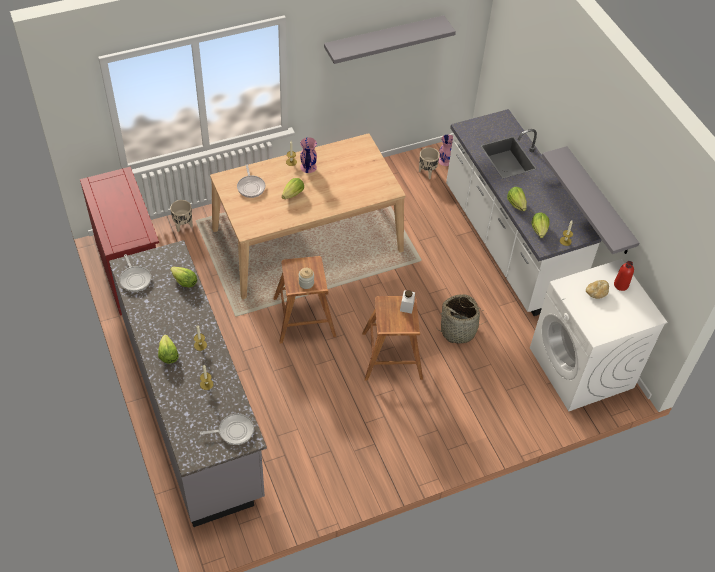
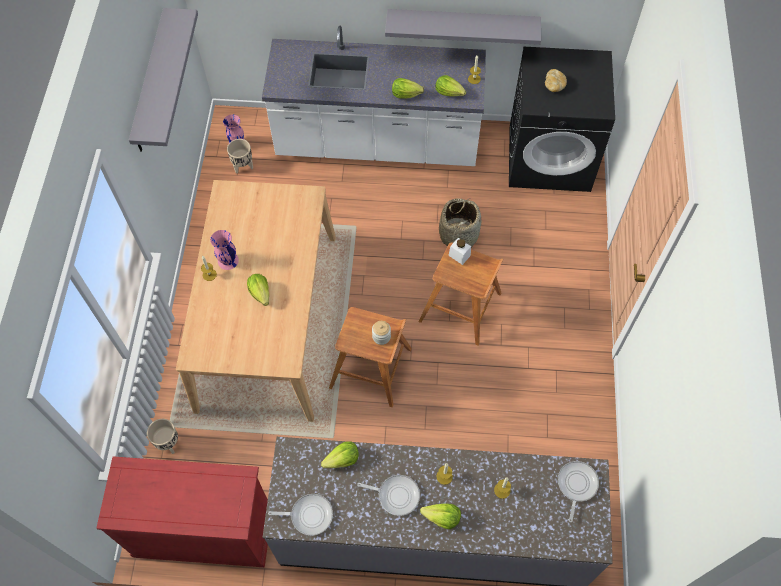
camera: 60 degrees left, 10 degrees up
(251, 186) = (222, 332): frying pan -> frying pan (396, 495)
(582, 368) = (550, 158): white washing machine -> black washing machine
(621, 285) = (554, 62): red bottle -> none

